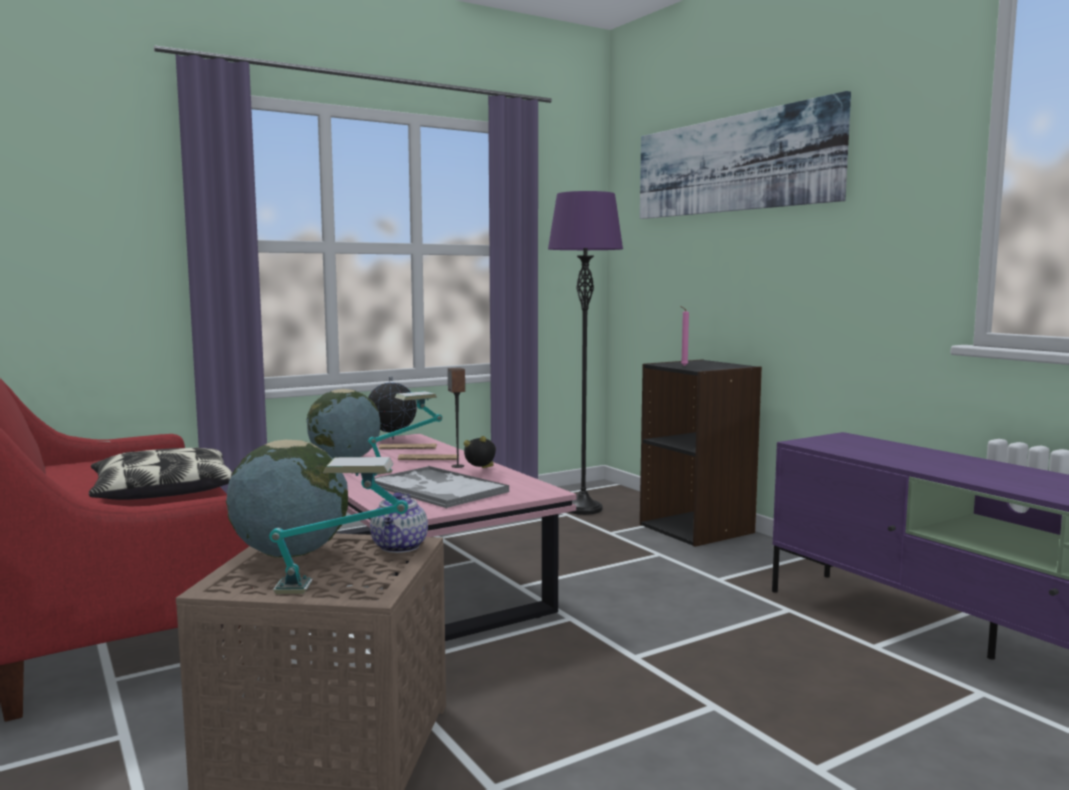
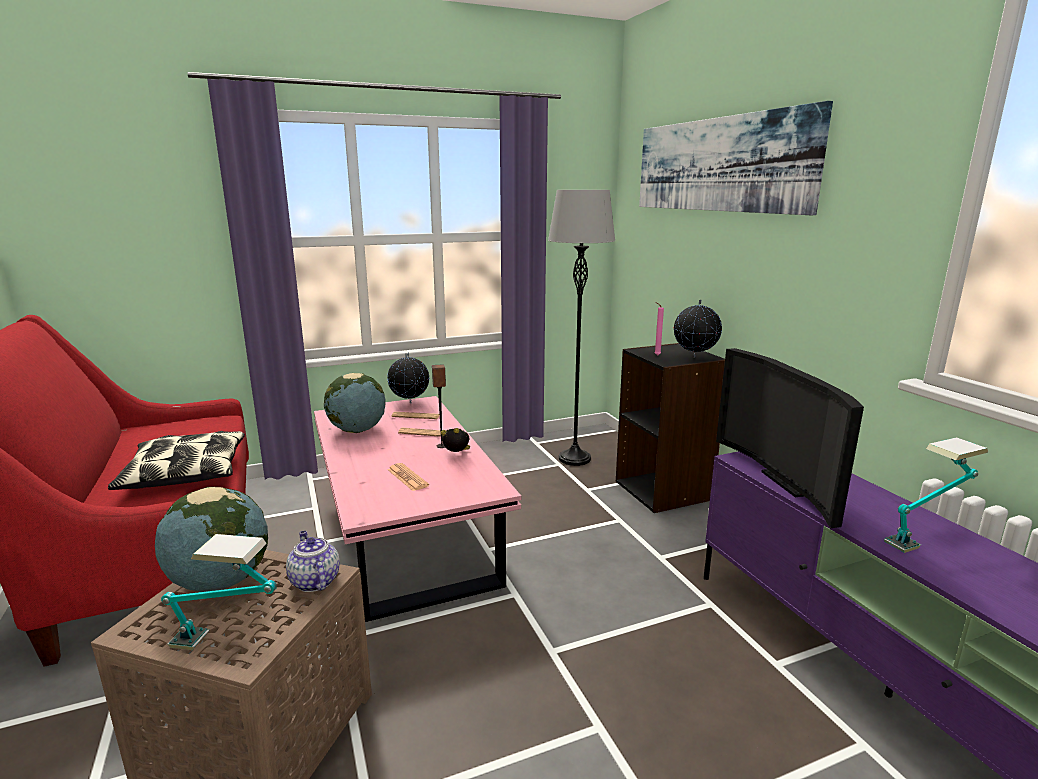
camera: 10 degrees right, 10 degrees up
(400, 547) = (314, 581): teapot -> teapot turned 135 degrees clockwise
(406, 468) = (399, 446): table lamp -> table lamp (926, 537)
(436, 488) = (407, 478): tray -> newspaper
(583, 509) = (574, 458): purple floor lamp -> grey floor lamp
(725, 366) = (695, 357): none -> globe
(863, 452) = (791, 482): none -> television

